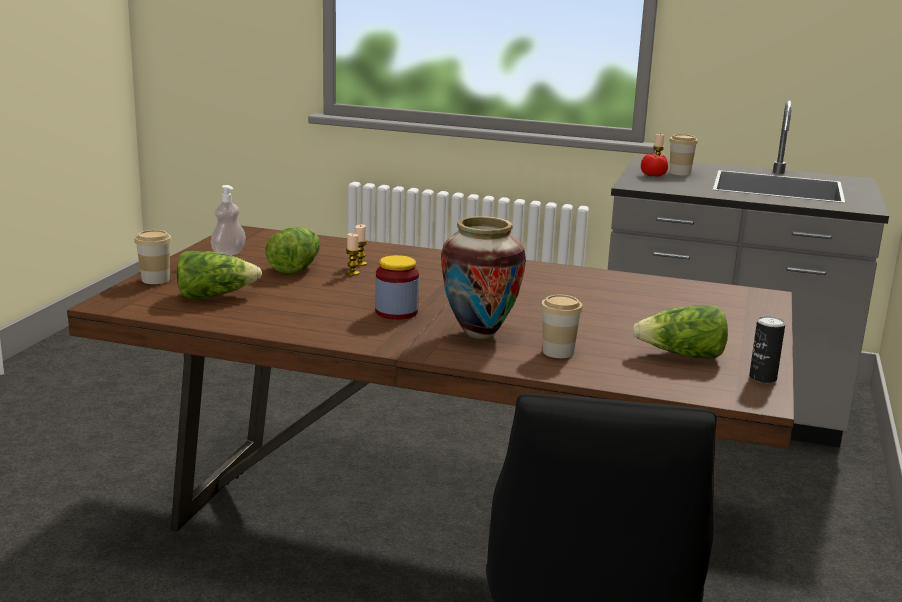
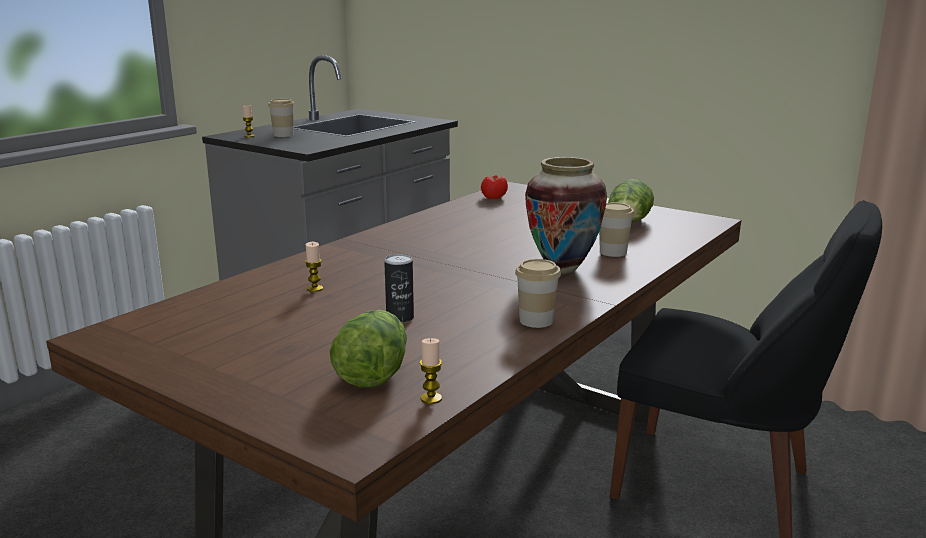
camera: 70 degrees left, 0 degrees up
(155, 279) = (267, 406): cup -> cup (536, 321)
(228, 253) = (194, 351): soap dispenser -> none
(295, 267) = (296, 319): lettuce -> none
(352, 273) = (346, 295): candle -> candle (431, 399)
(396, 312) = (488, 291): jar -> none
(653, 175) = (282, 141): tomato -> tomato (493, 197)
(762, 378) = (673, 214): can -> can (400, 318)

